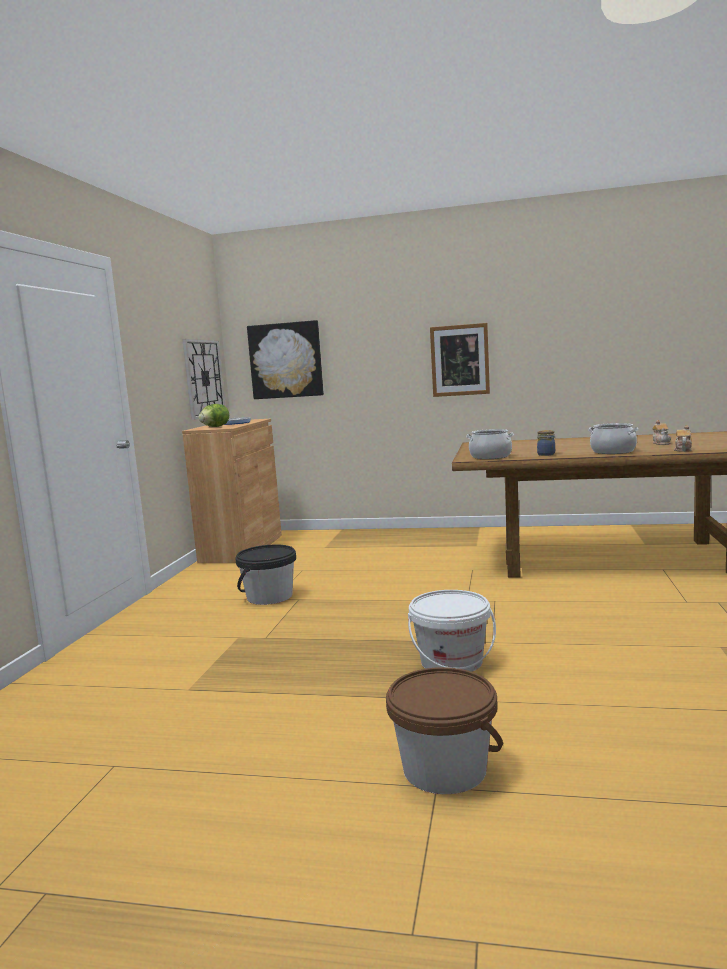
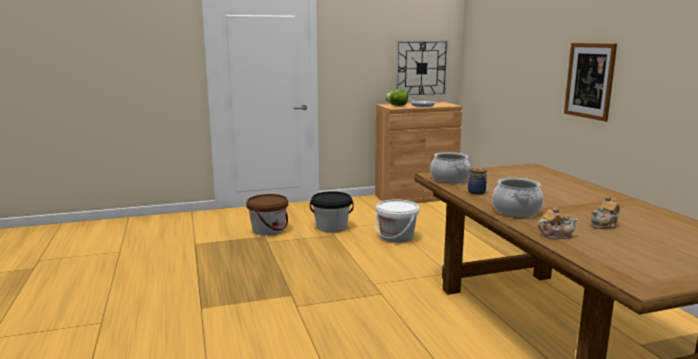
camera: 60 degrees right, 5 degrees up
(286, 360) = (487, 60): picture -> none
(444, 769) = (119, 321): brown bucket -> brown bucket (268, 230)
(451, 662) = (255, 299): white bucket -> white bucket (396, 237)

